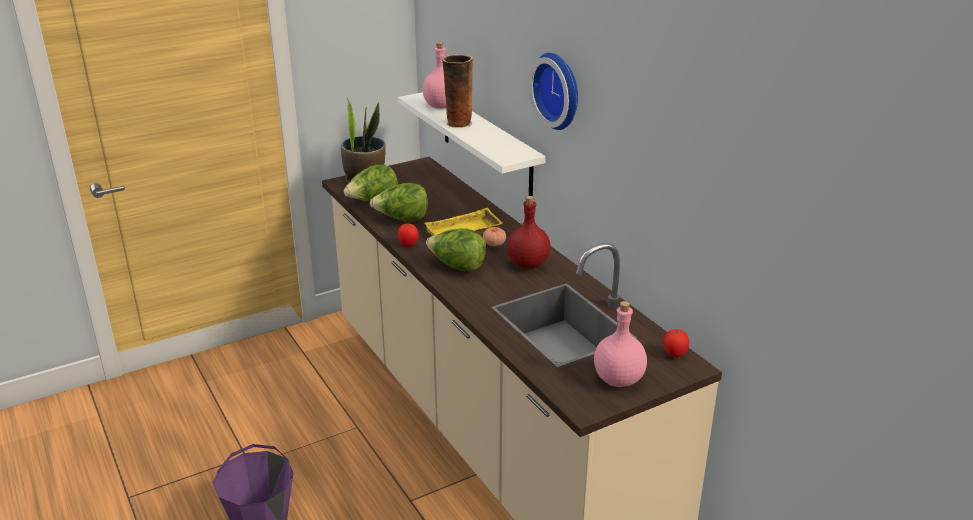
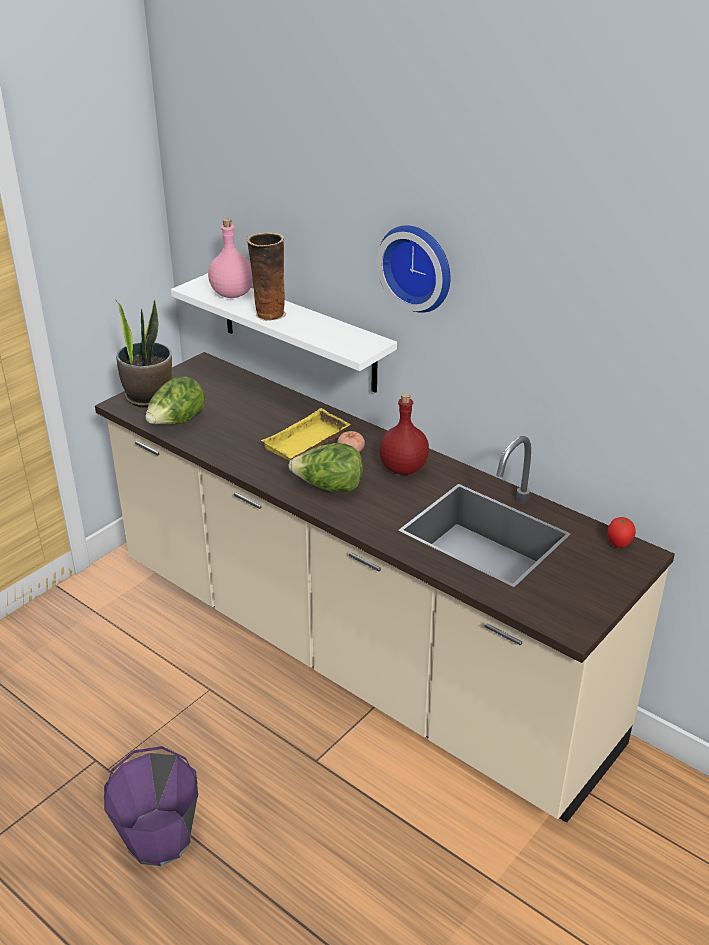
camera: 20 degrees left, 5 degrees up
(402, 220) = (226, 440): lettuce -> none
(408, 245) = (255, 471): tomato -> none
(618, 379) = (583, 586): pink bottle -> none

